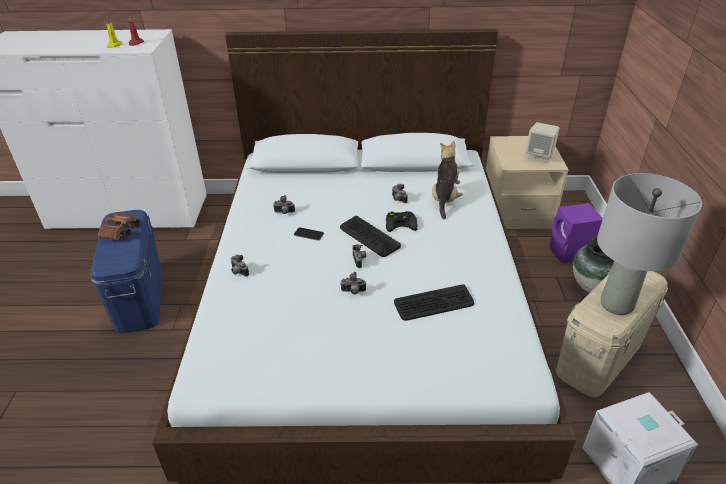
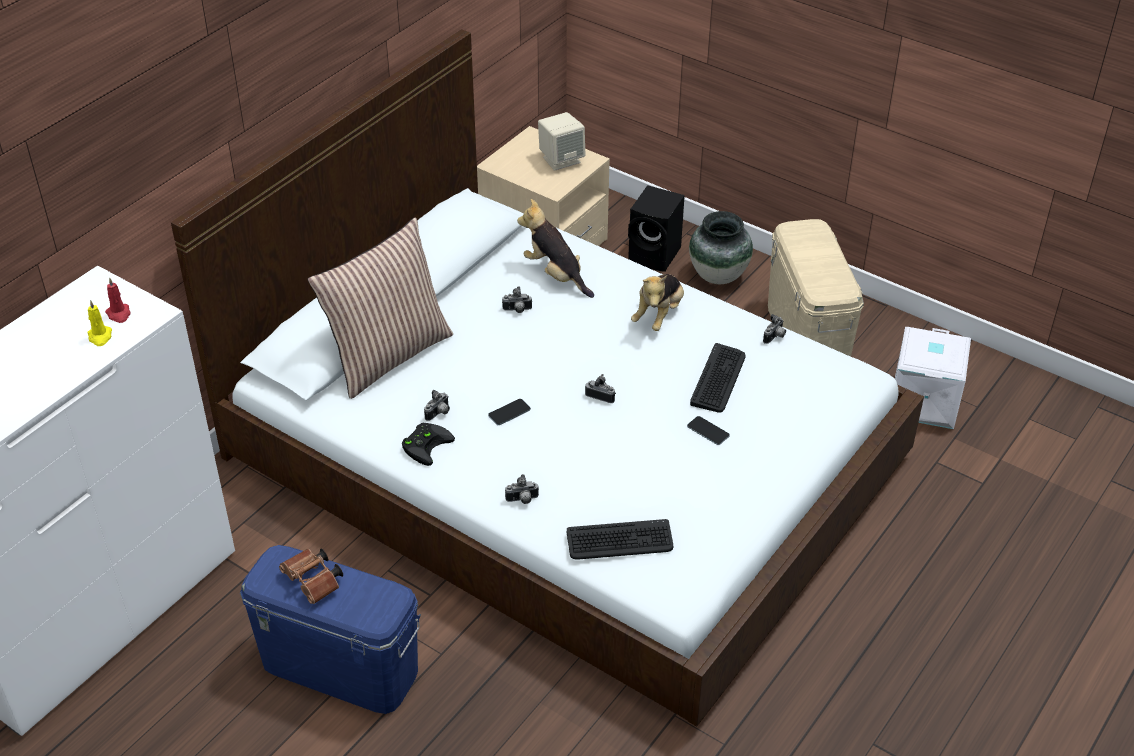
camera: 55 degrees left, 5 degrees up
(313, 178) = (388, 355): none -> pillow
(353, 292) = (647, 425): camera -> camera (775, 337)
(369, 237) = (566, 368): keyboard -> keyboard (619, 541)
(377, 322) = (708, 431): none -> phone
(401, 223) = (565, 331): black game controller -> black game controller (426, 444)
(463, 251) = (659, 315): none -> plush toy
(570, 253) = (656, 255): purple speaker -> black speaker
(617, 305) = (827, 270): grey table lamp -> none

